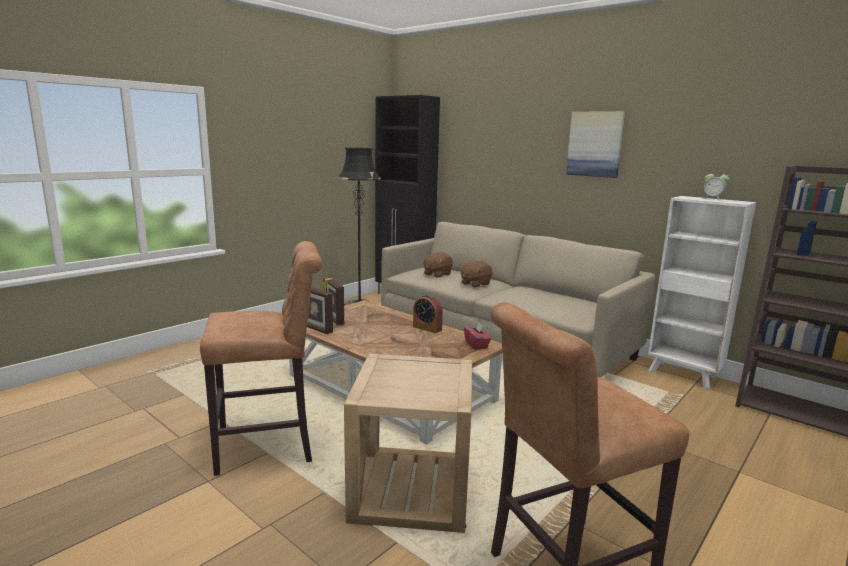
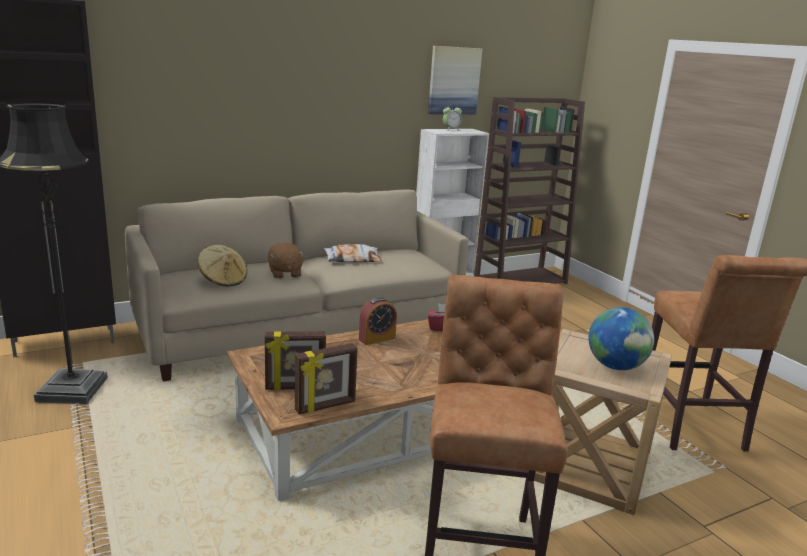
camera: 70 degrees left, 5 degrees up
(408, 384) = (615, 366): none -> globe
(437, 274) = (223, 280): brown plush toy -> beige hat
(537, 293) = (352, 259): none -> pillow
(595, 144) = (335, 80): picture -> picture (454, 80)

